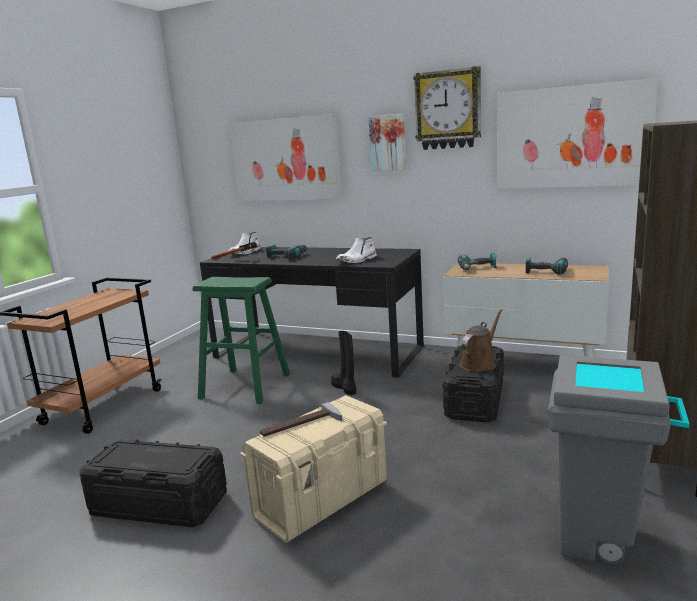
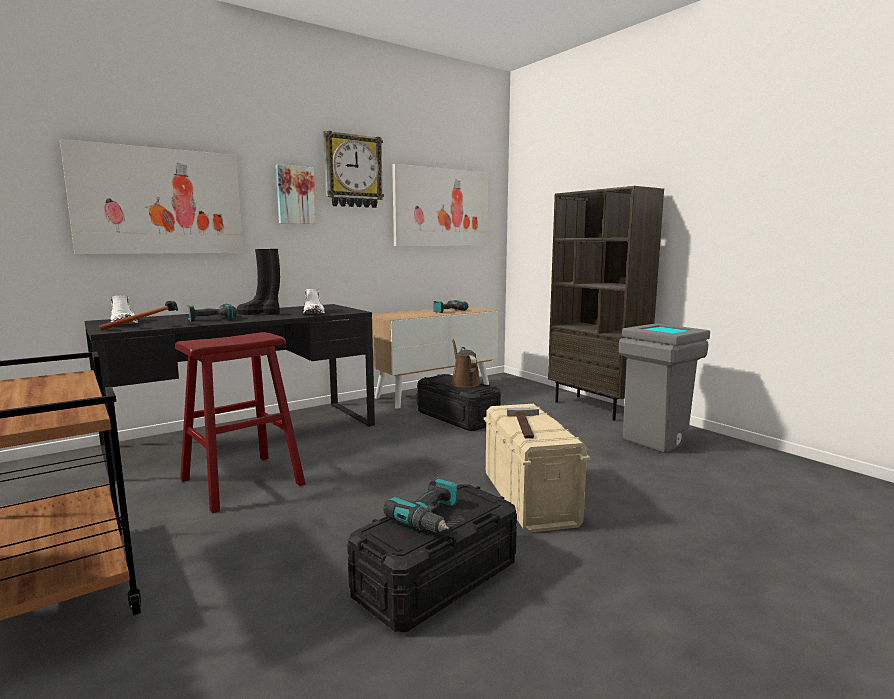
camera: 60 degrees left, 5 degrees down
(245, 386) = (242, 482): green stool -> red stool
(344, 388) = (351, 445): black boot -> black boot (259, 314)
(477, 268) = (398, 315): power drill -> power drill (431, 517)

